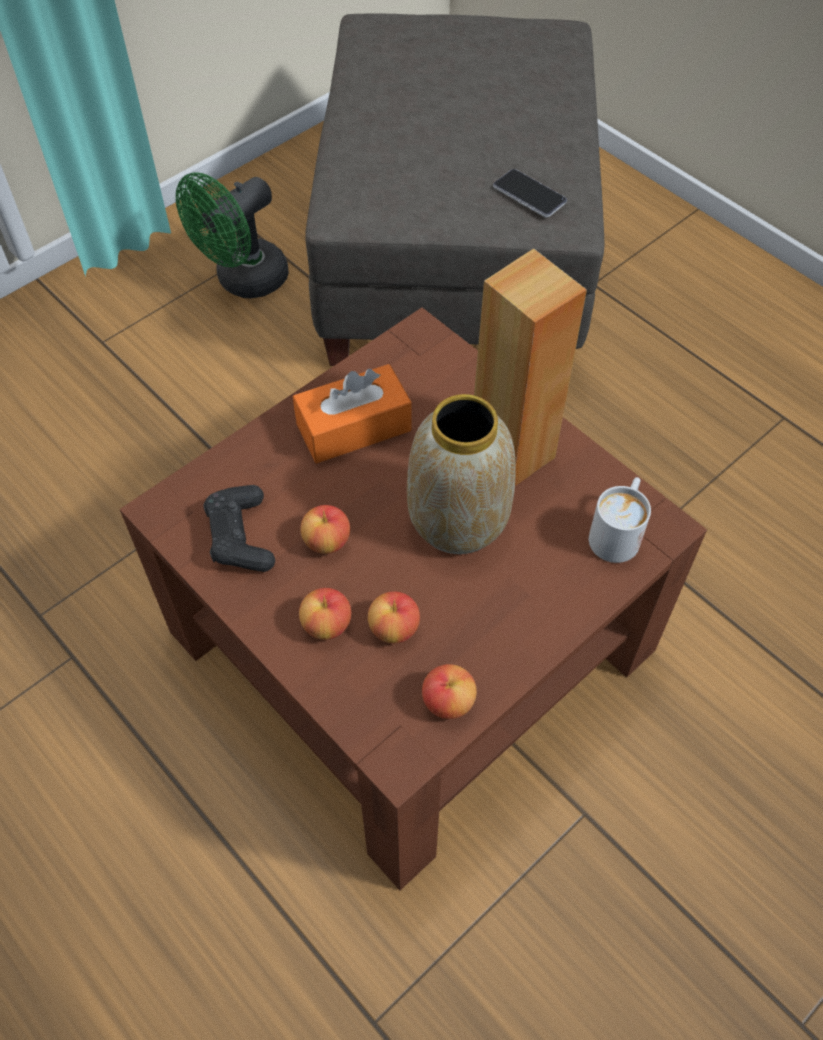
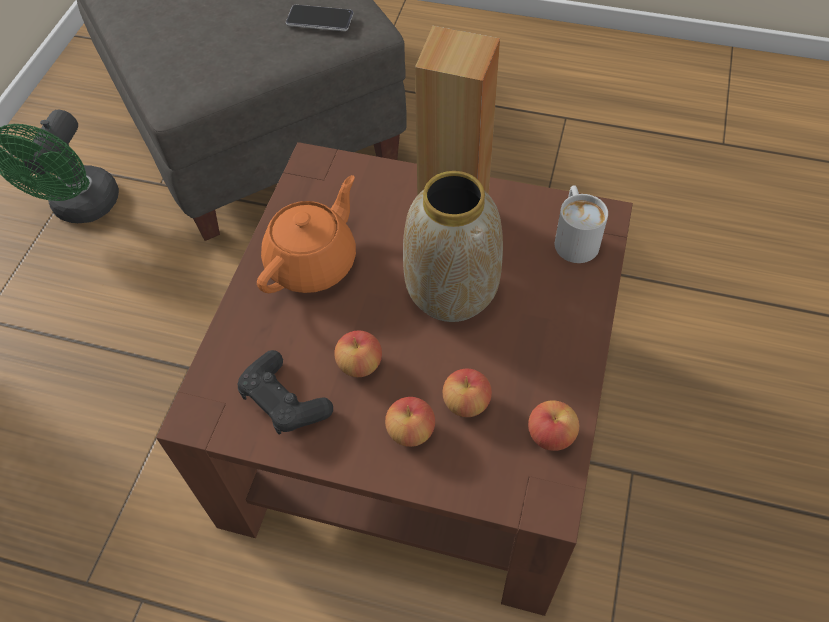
camera: 30 degrees left, 0 degrees up
(354, 427) = (313, 262): orange tissue box -> orange teapot

